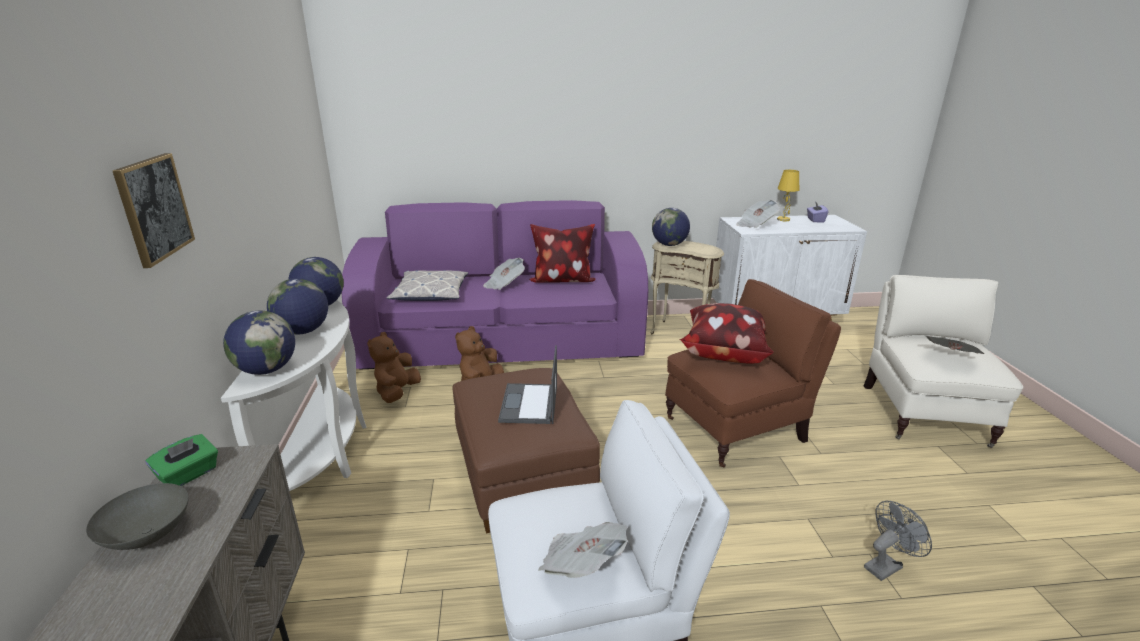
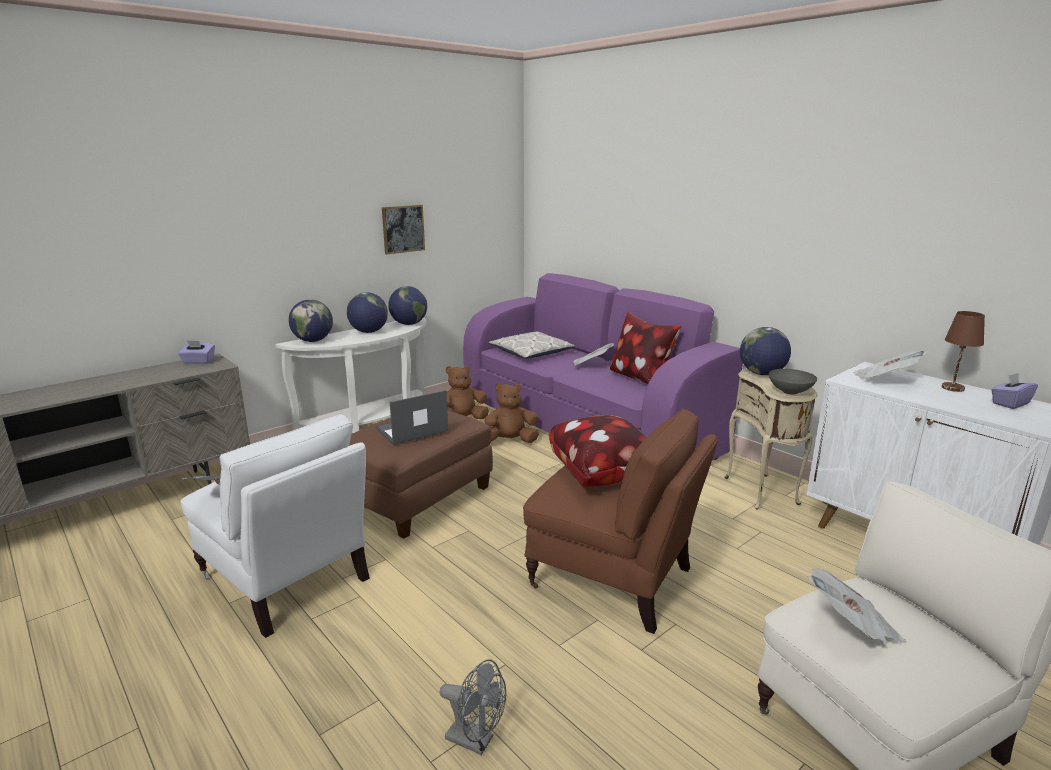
camera: 55 degrees right, 5 degrees down
(148, 536) = (147, 372): grey bowl -> grey bowl (790, 392)
(154, 208) = (252, 219): picture -> picture (403, 229)
(189, 475) = (198, 362): green tissue box -> purple tissue box
(783, 219) = (953, 388): yellow table lamp -> brown table lamp

